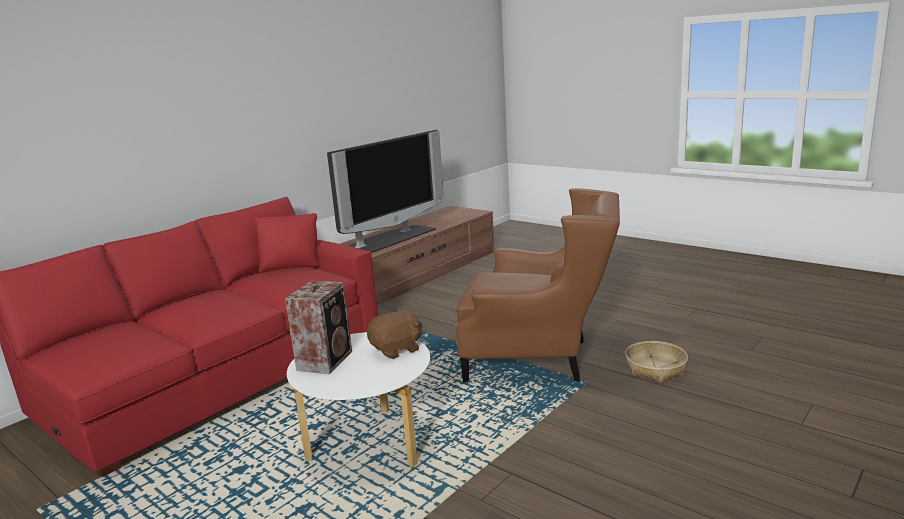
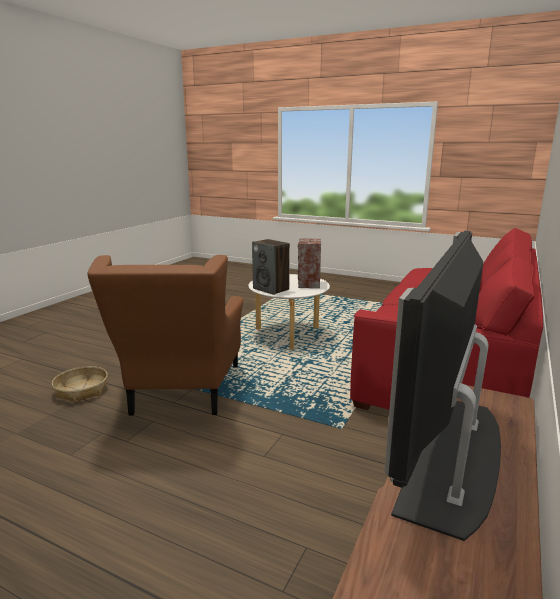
camera: 165 degrees right, 0 degrees up
(397, 350) = (271, 289): brown plush toy -> speaker
(540, 358) = (180, 394): brown armchair -> brown armchair turned 90 degrees counterclockwise

